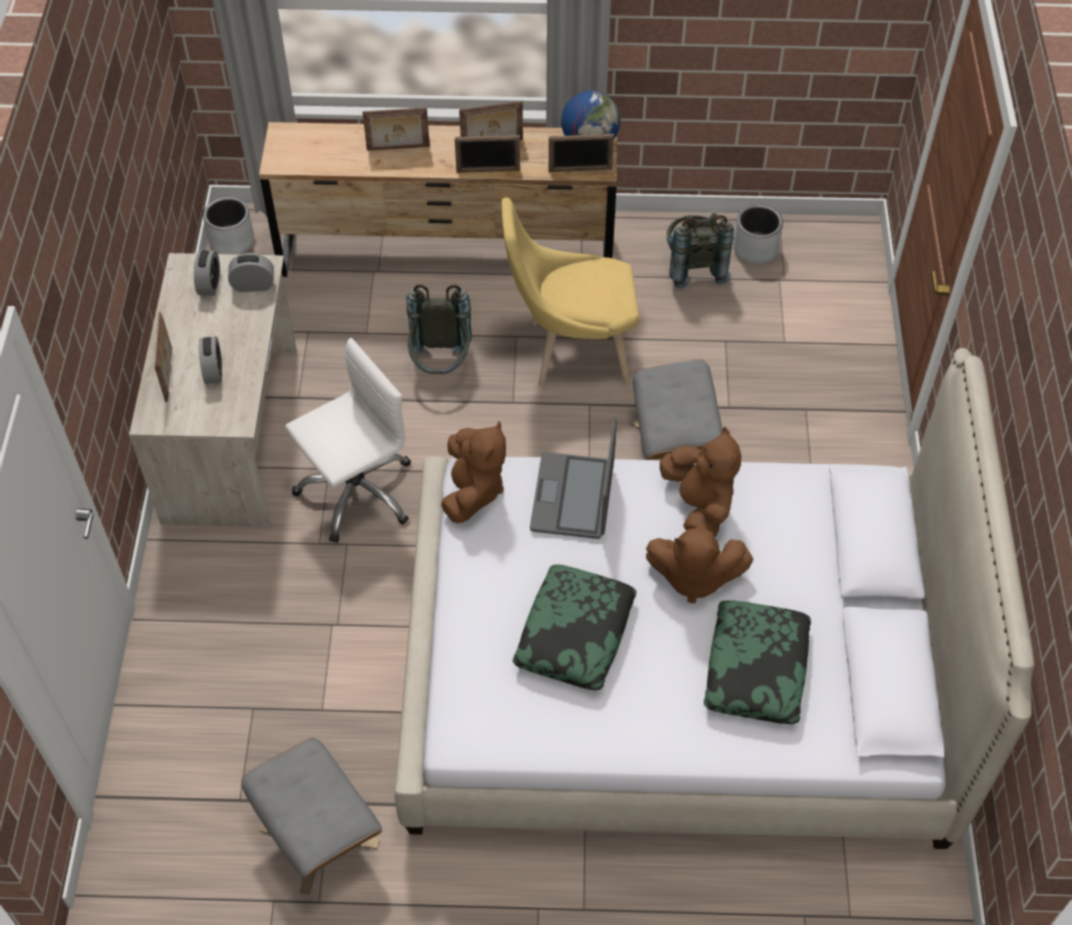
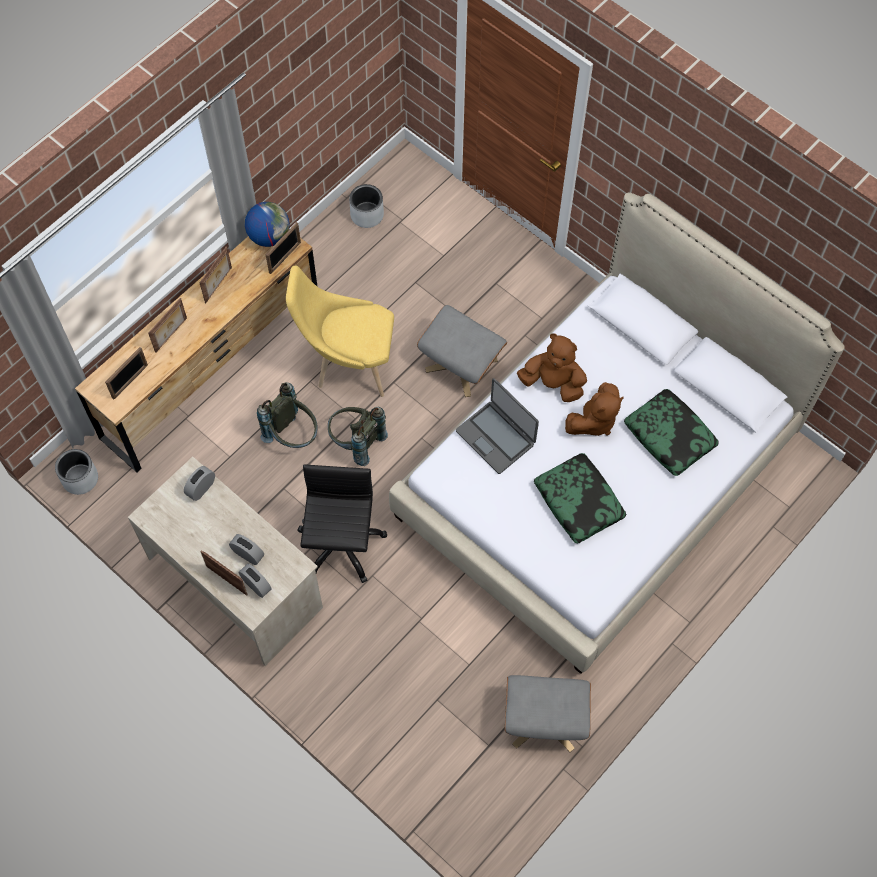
camera: 50 degrees left, 10 degrees up
(209, 284) = (176, 511): alarm clock -> alarm clock (256, 585)
(356, 491) = (340, 545): white office chair -> black office chair
(473, 490) = (446, 482): brown plush toy -> none
(488, 171) = (238, 303): picture frame -> picture frame (130, 381)
(571, 352) = (348, 363): yellow chair -> yellow chair turned 60 degrees clockwise
(693, 266) = (349, 255): grey backpack -> grey backpack (356, 442)

